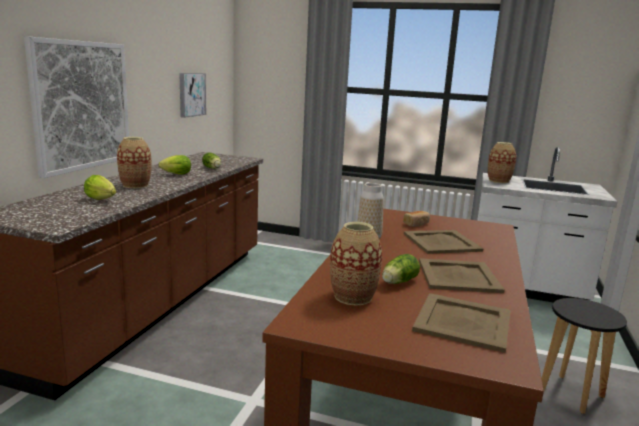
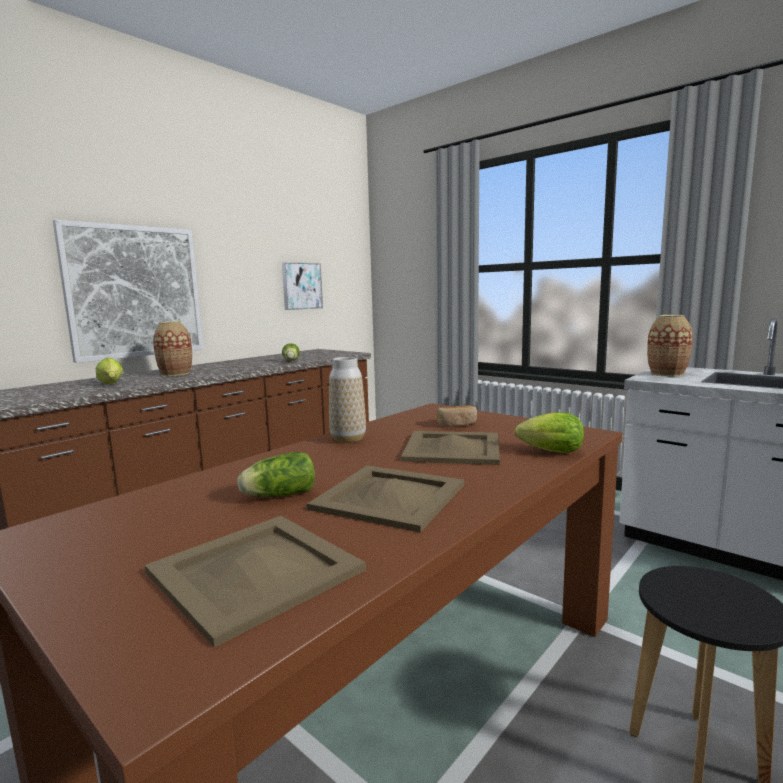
camera: 25 degrees right, 5 degrees down
(175, 174) = (239, 365): lettuce -> lettuce (547, 452)
(353, 297) = (174, 508): vase -> none

